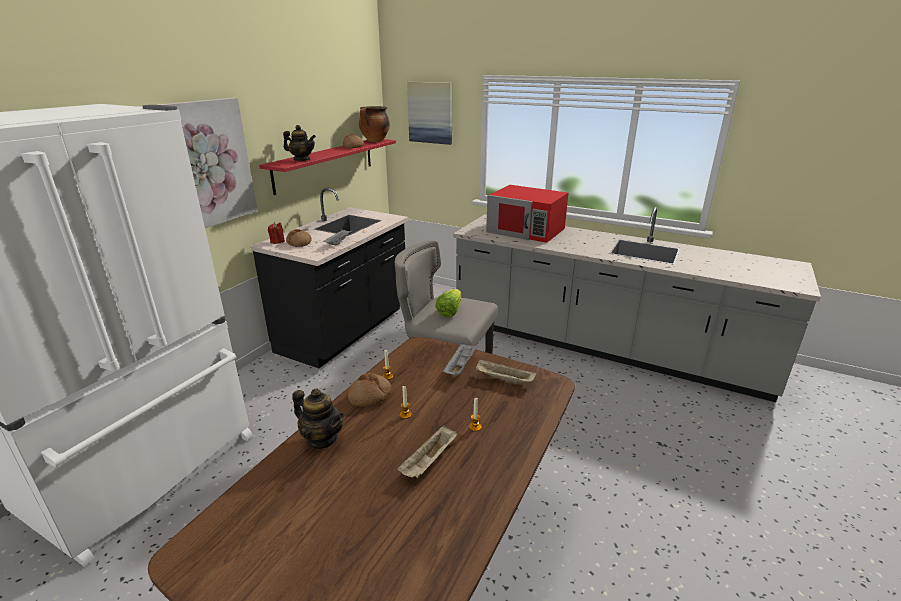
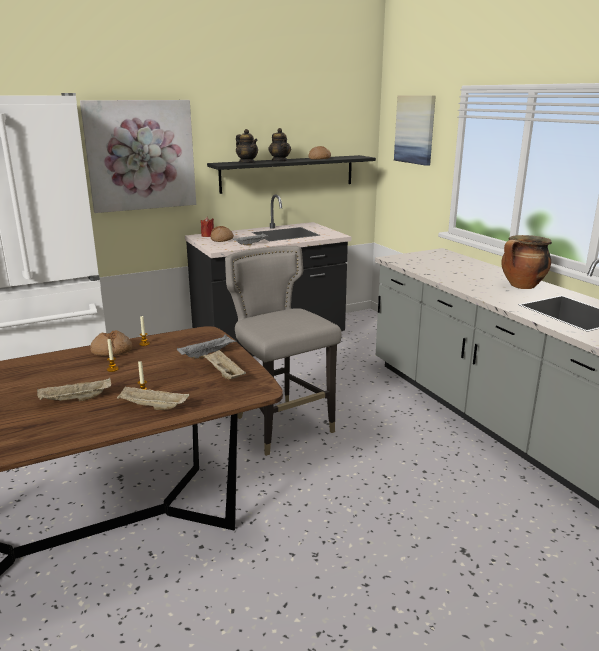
camera: 35 degrees right, 5 degrees down
(322, 439) = (41, 363): teapot -> teapot (280, 161)
(325, 164) = (288, 173): red shelf -> black shelf
(375, 141) = (352, 157): cooking pot -> cooking pot (522, 286)
(449, 311) = (280, 319): lettuce -> none
(505, 436) = (152, 407): none -> beige tray
(526, 230) = (460, 268): red microwave -> none

